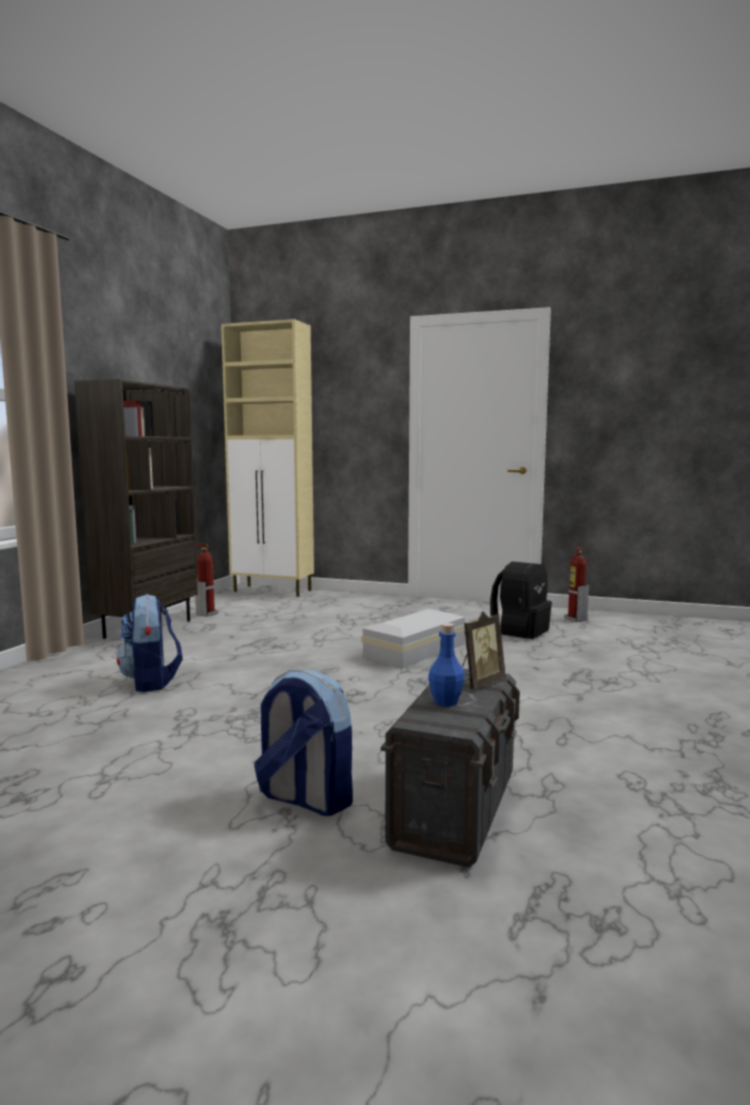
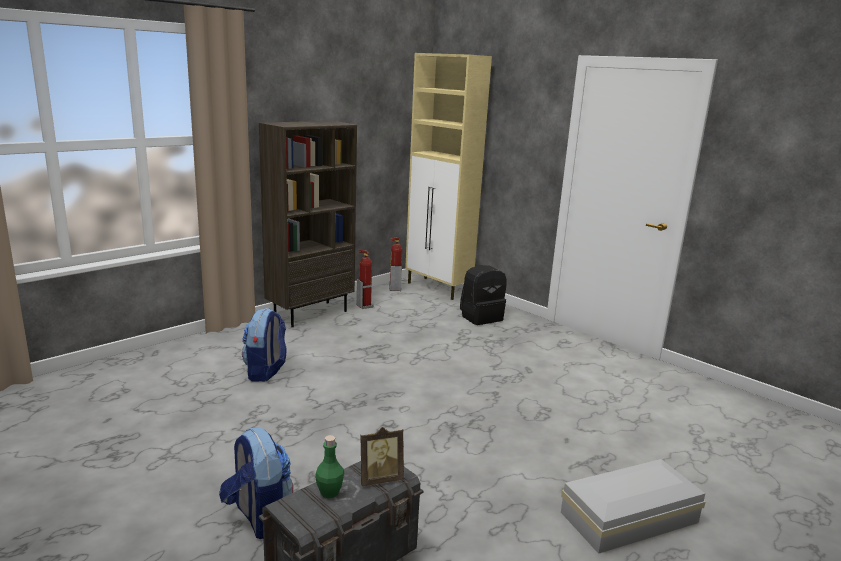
camera: 25 degrees right, 10 degrees up
(417, 650) = (485, 390): white storage box -> white storage box (632, 518)
(446, 702) = (329, 492): blue bottle -> green bottle
(520, 631) = (602, 389): black backpack -> black backpack (481, 317)
(575, 619) = (676, 387): fire extinguisher -> fire extinguisher (394, 289)

